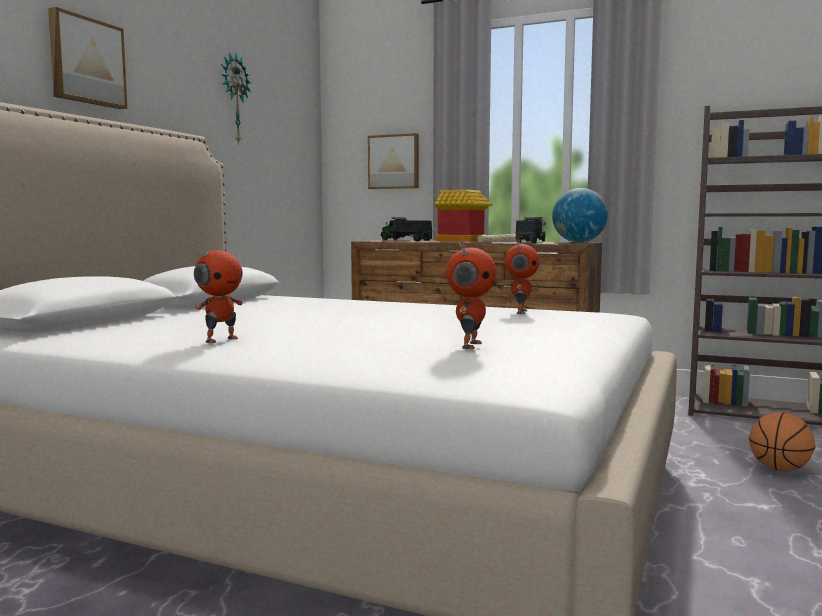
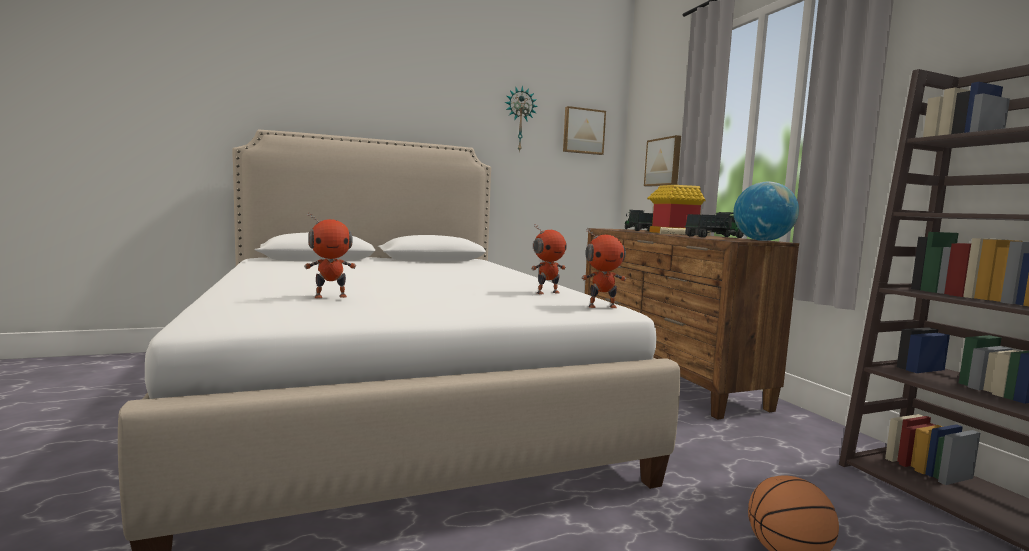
camera: 45 degrees right, 0 degrees up
(86, 61) = (387, 105): picture -> picture (583, 131)
(220, 340) = (295, 273): toy robot -> toy robot (602, 306)

